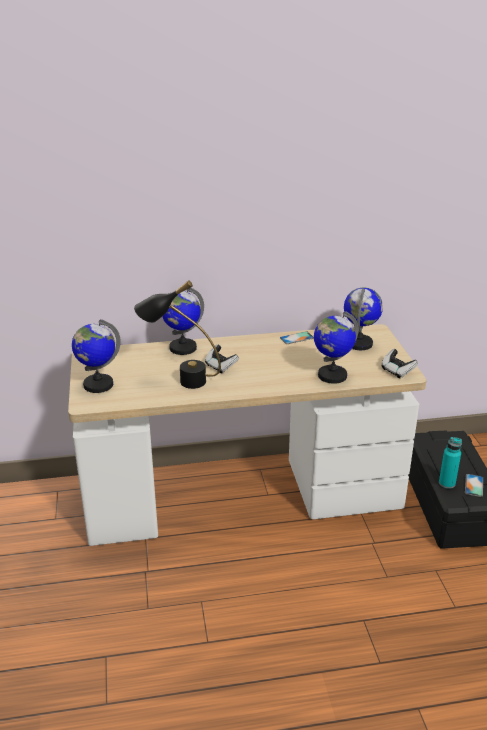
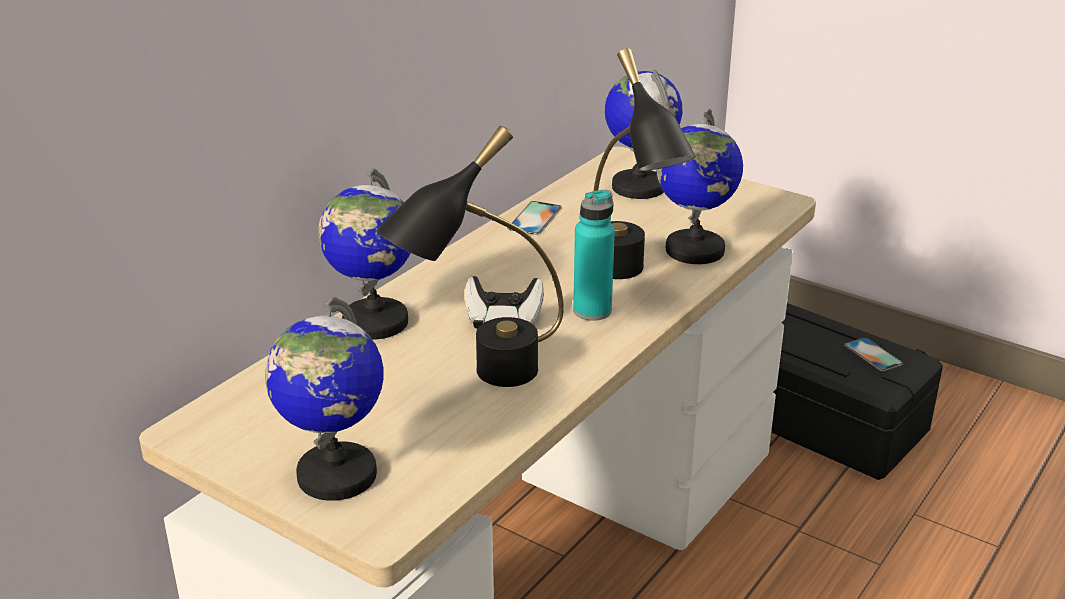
camera: 45 degrees left, 0 degrees up
(287, 373) = (628, 278): none -> black table lamp
(397, 371) = (760, 203): game controller -> none
(447, 483) = (843, 370): turquoise bottle -> turquoise bottle (592, 311)

